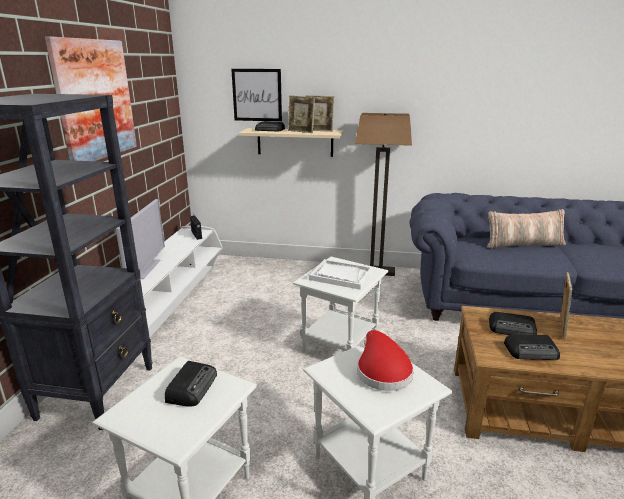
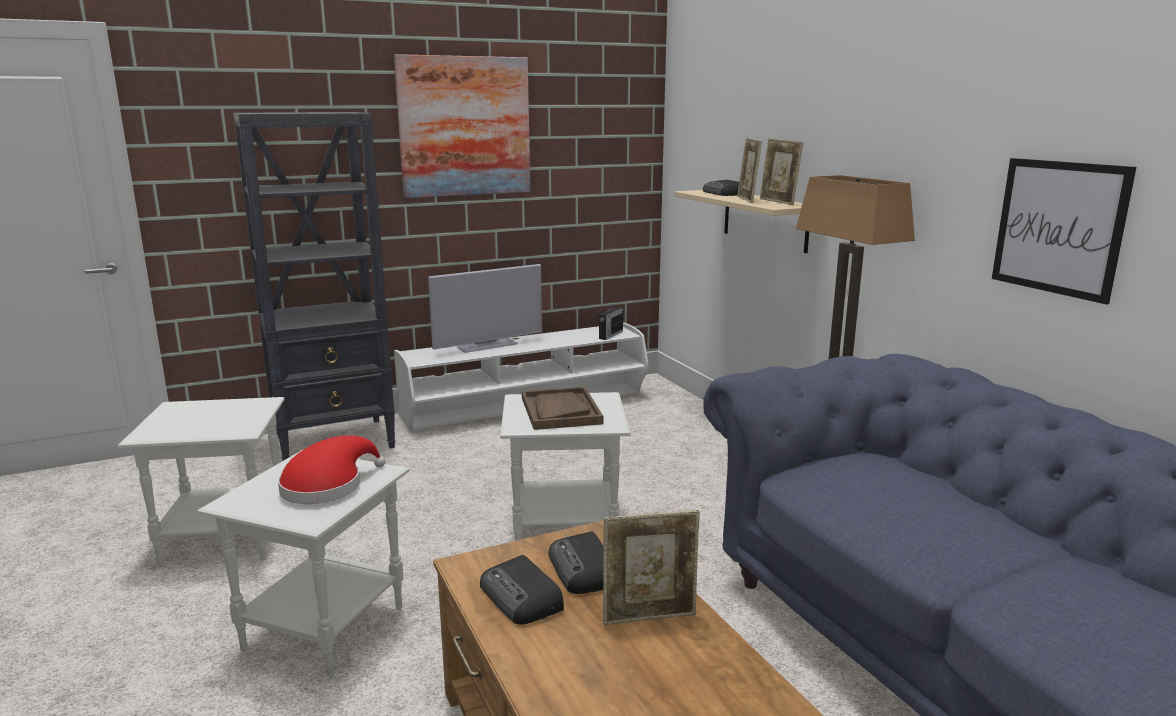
camera: 55 degrees right, 5 degrees down
(192, 387) = (232, 415): radio -> none
(257, 95) = (731, 137): picture -> picture (1058, 227)
(341, 276) = (560, 411): white tray -> brown tray
(523, 244) = (961, 510): pillow -> none

